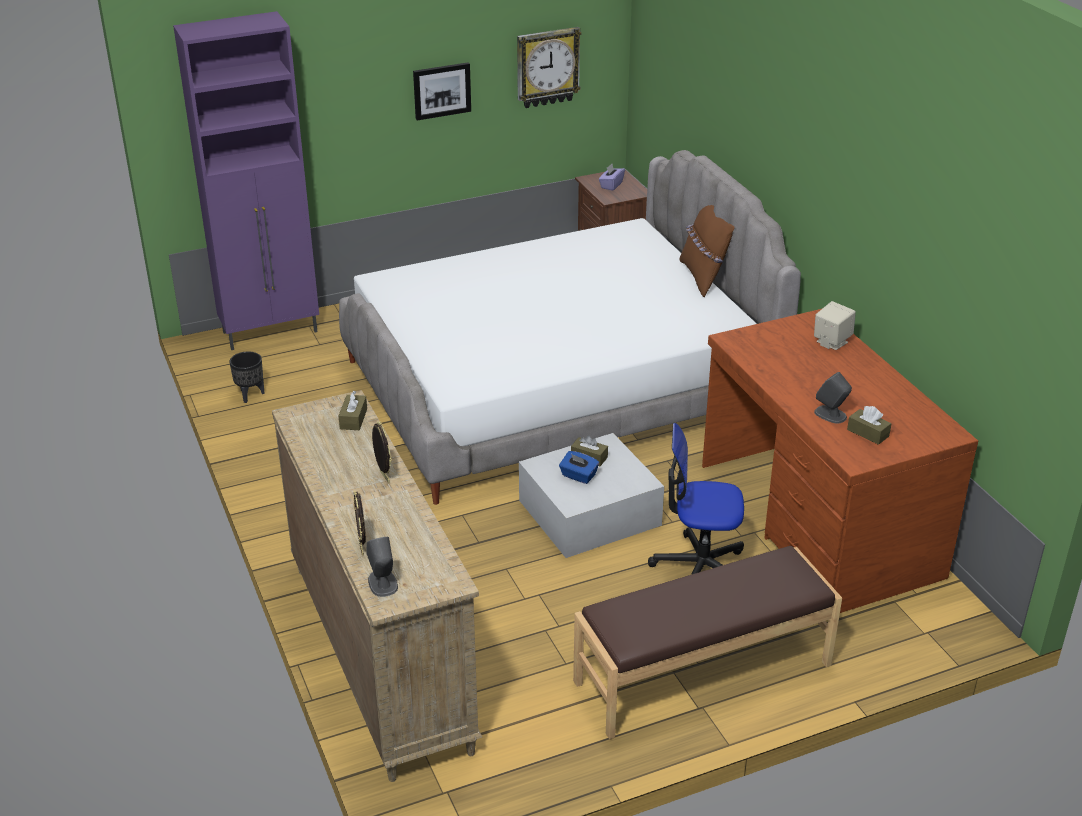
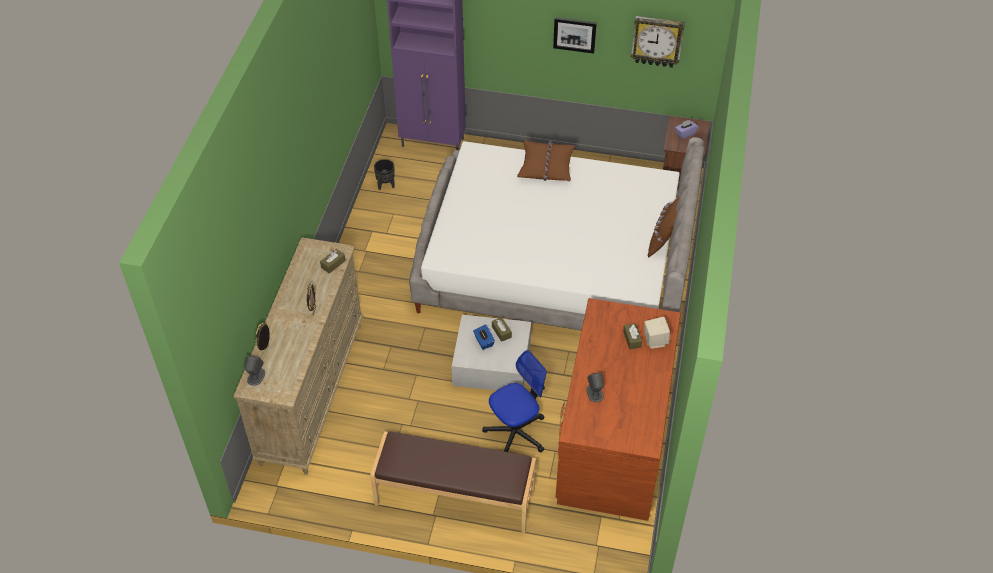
camera: 35 degrees right, 15 degrees up
(487, 263) = (546, 166): none -> brown pillow
(699, 568) = (516, 432): office chair -> office chair turned 105 degrees clockwise
(868, 433) = (601, 417): brown tissue box -> brown tissue box (632, 339)

